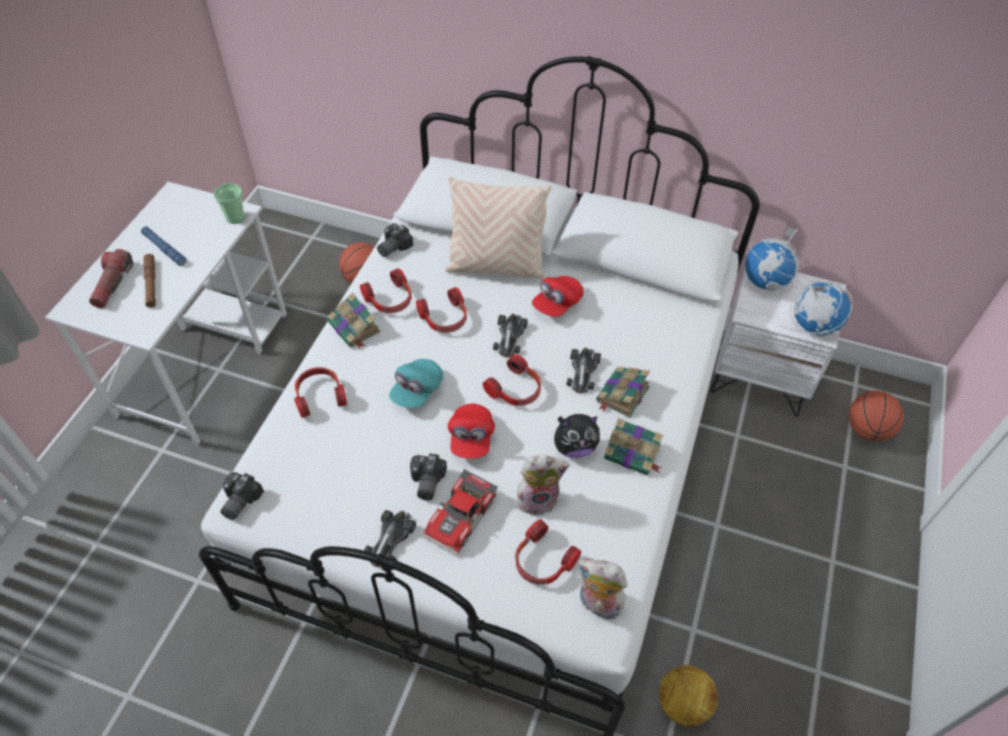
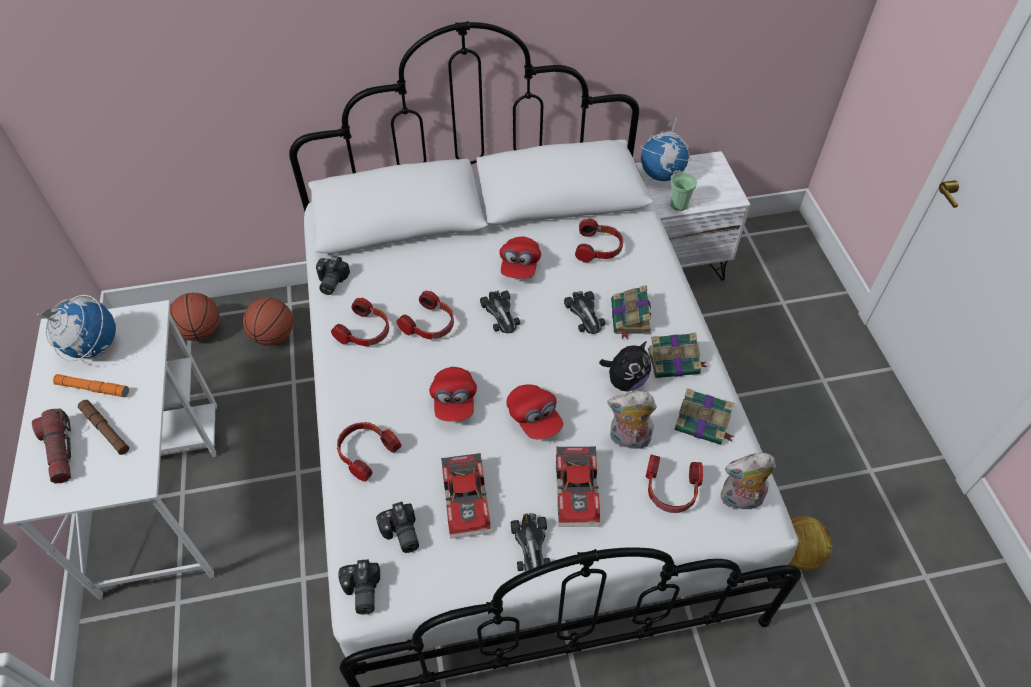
camera: 30 degrees left, 0 degrees up
(164, 249) = (93, 388): blue flashlight -> orange flashlight
(235, 217) = (149, 322): cup -> cup (679, 204)
(354, 328) = (351, 373): book -> book (703, 423)
(369, 476) = (468, 500): none -> toy car
(417, 391) = (454, 402): turquoise cap -> red cap
(425, 482) = (524, 478): camera -> camera (400, 535)
(496, 266) = (441, 257): beige pillow -> none
(516, 390) = (540, 357): headphones -> headphones (599, 248)
(538, 498) = (628, 440): plush toy -> plush toy turned 135 degrees counterclockwise
(812, 326) = (721, 194): globe -> globe (93, 347)
(866, 429) = (778, 266): basketball -> basketball (201, 331)

